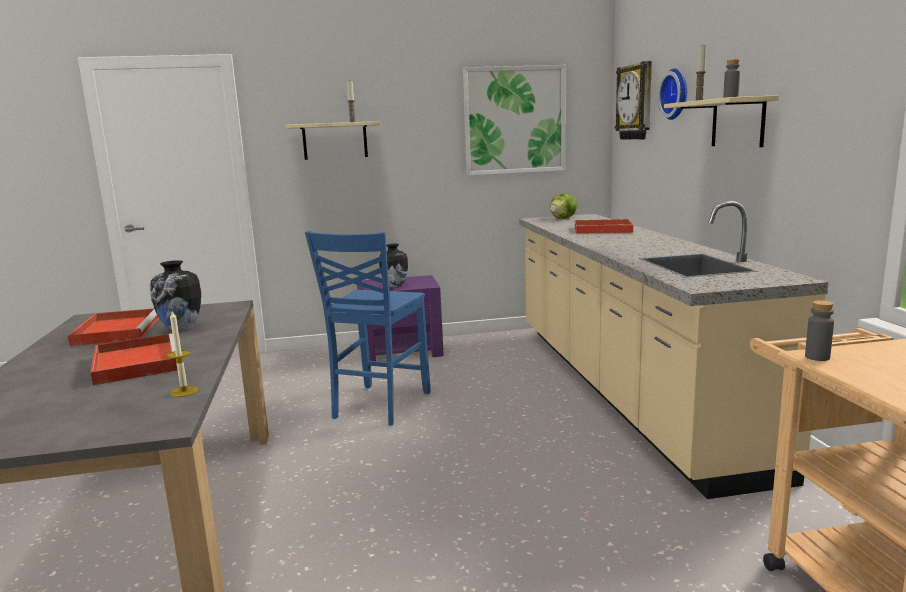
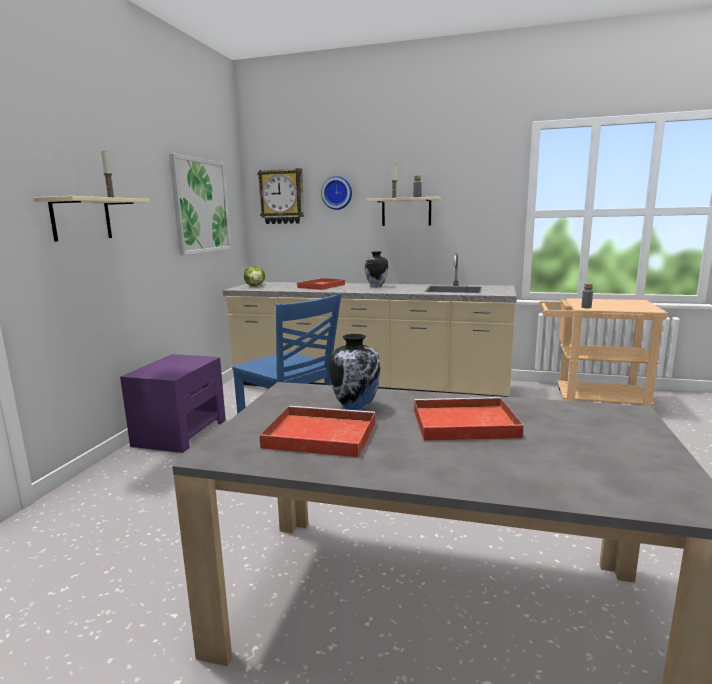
camera: 65 degrees left, 0 degrees up
(184, 391) = (558, 407): candle -> none
(394, 286) = (180, 367): vase -> vase (376, 286)

